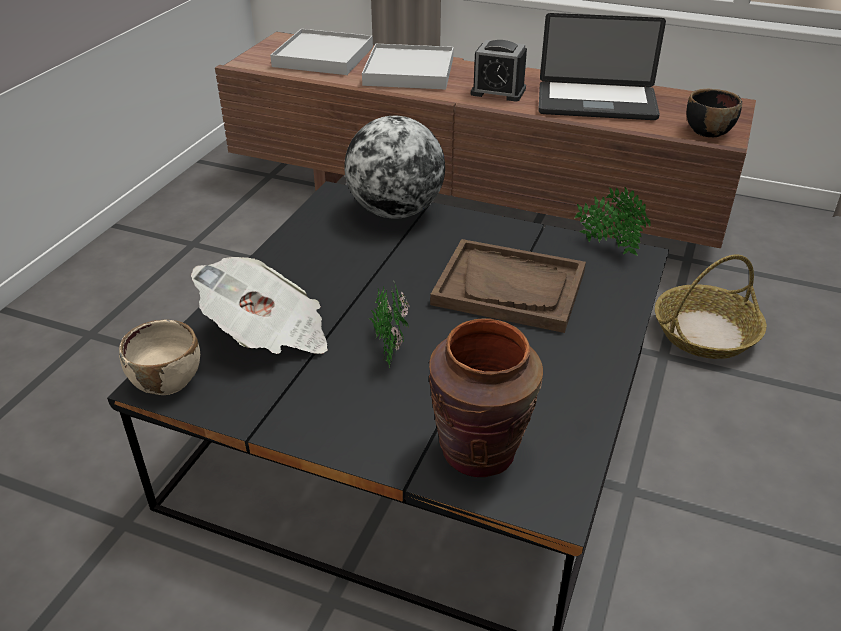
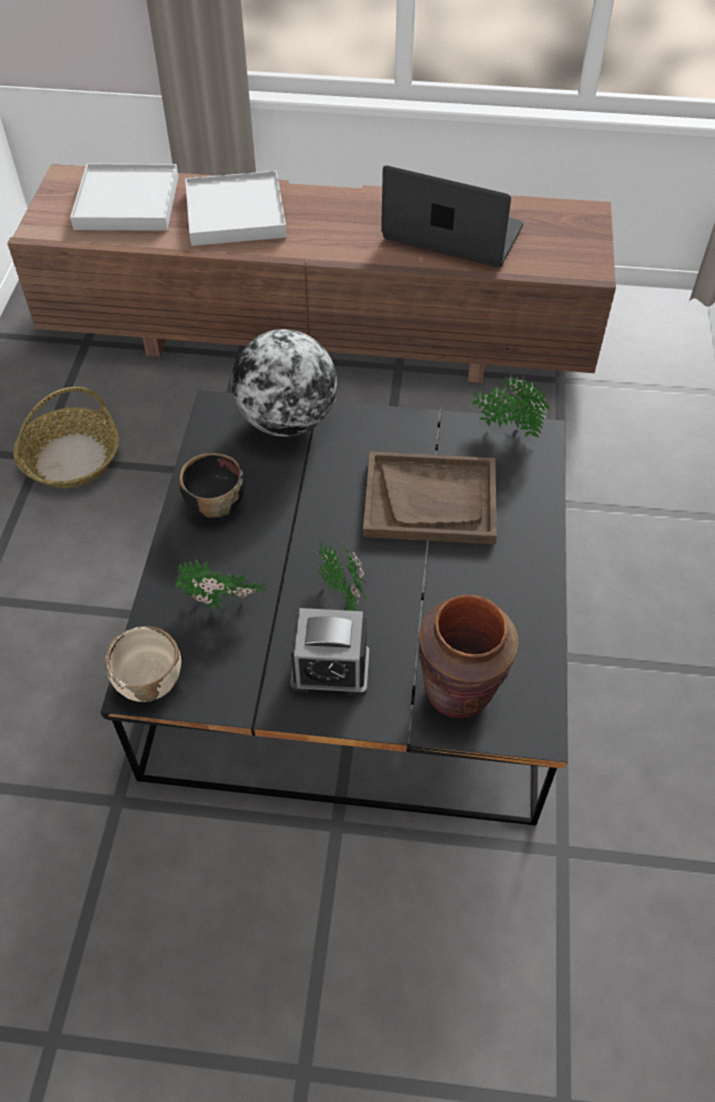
camera: 15 degrees left, 15 degrees up
(269, 334) = (223, 605): newspaper -> potted plant
(498, 91) = (344, 231): alarm clock -> alarm clock (330, 669)
(596, 103) = (452, 234): laptop -> laptop turned 150 degrees counterclockwise
(705, 332) = (593, 469): basket -> basket (71, 458)
(707, 131) = (573, 259): black bowl -> black bowl (215, 504)

